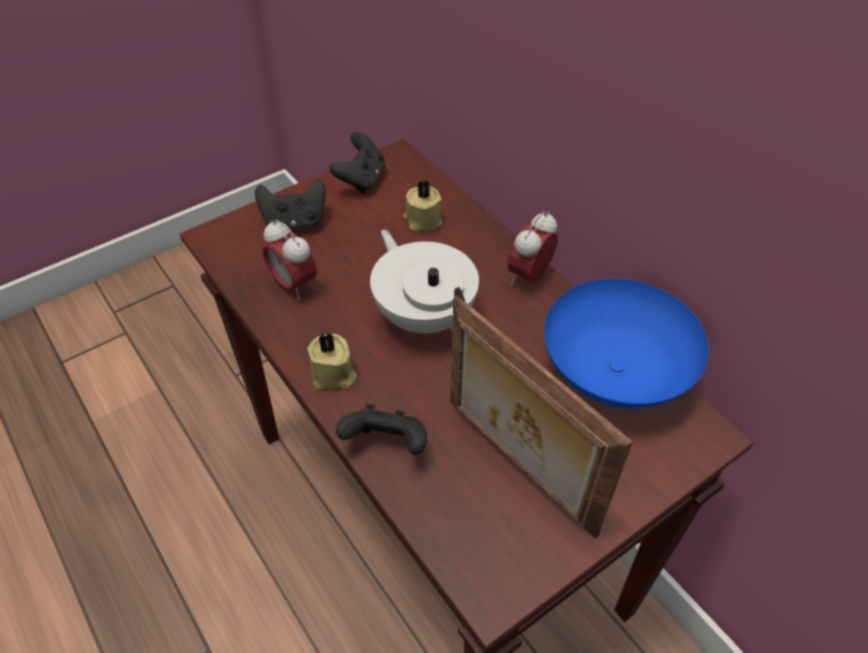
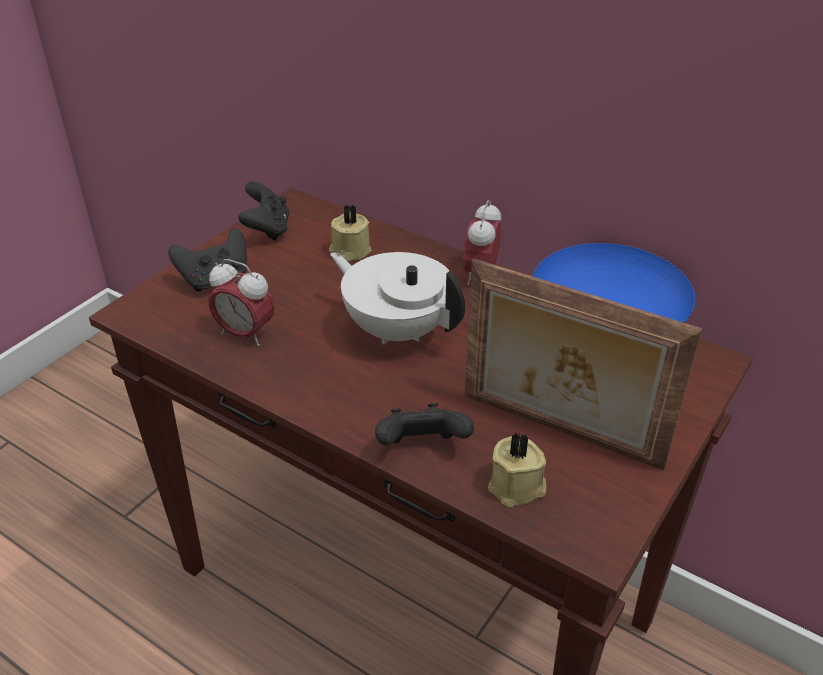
camera: 20 degrees left, 10 degrees down
(333, 375) = (333, 403): beige candle -> beige candle (517, 488)

